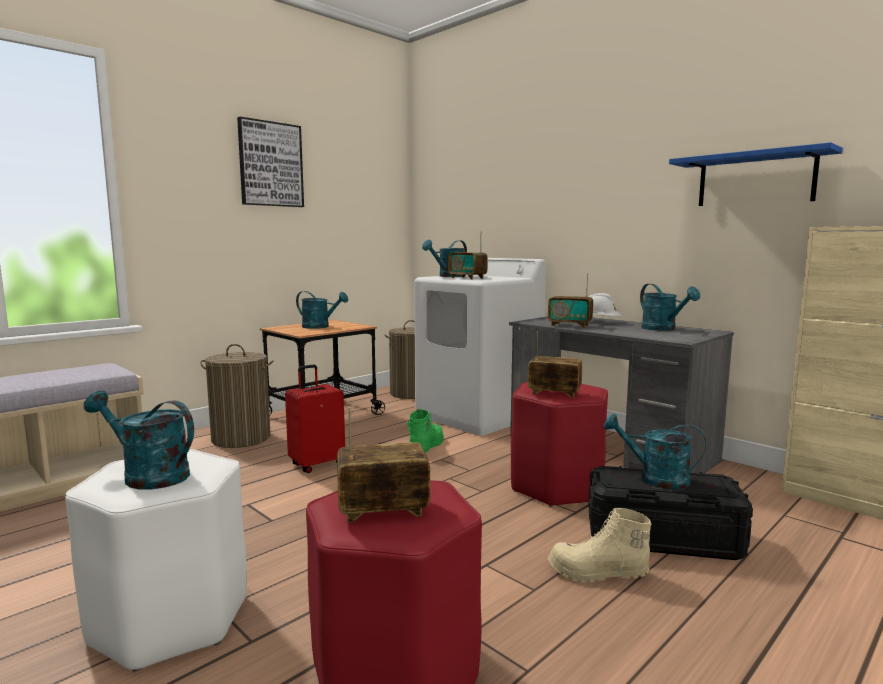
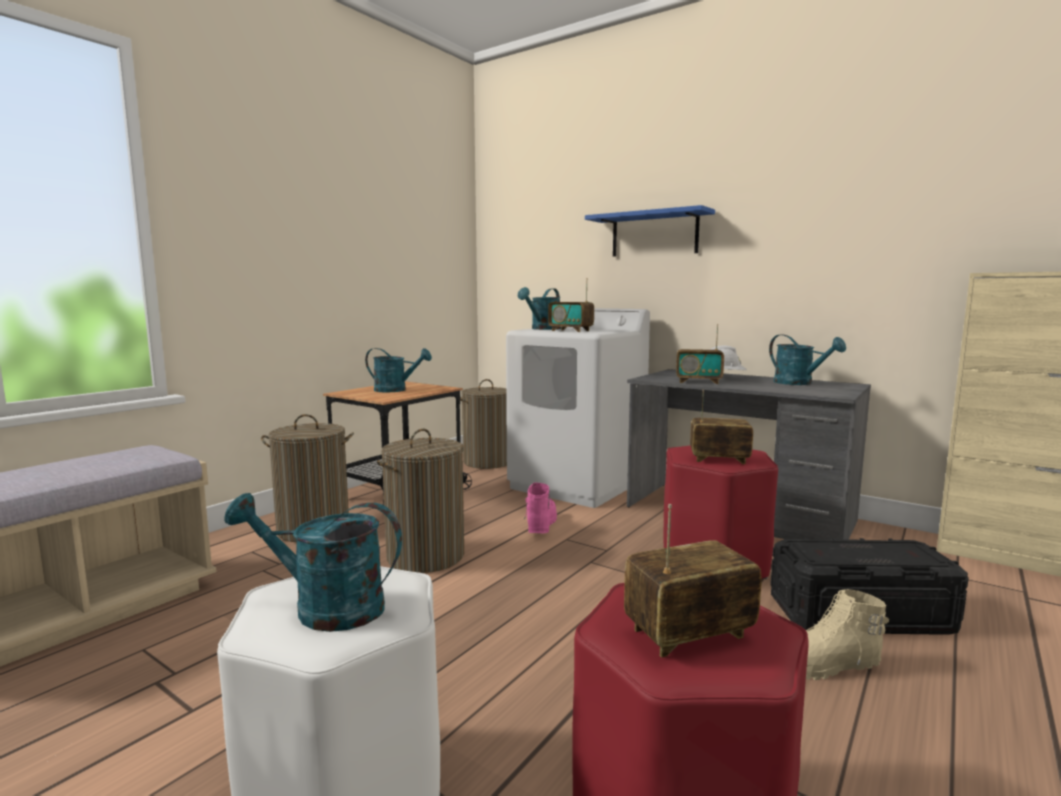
camera: 10 degrees left, 0 degrees up
(270, 164) = (330, 197): picture -> none
(317, 464) = (426, 556): red suitcase -> laundry basket
(425, 447) = (540, 525): green boot -> pink boot
(655, 478) = (853, 550): turquoise watering can -> none
(755, 179) = (894, 224): blue shelf -> blue shelf (654, 234)

